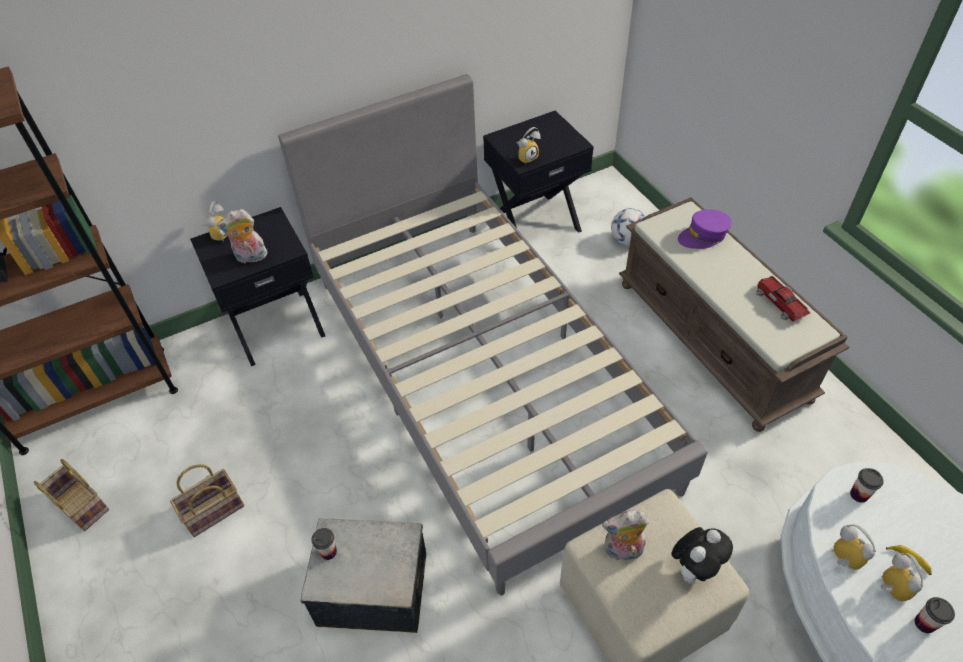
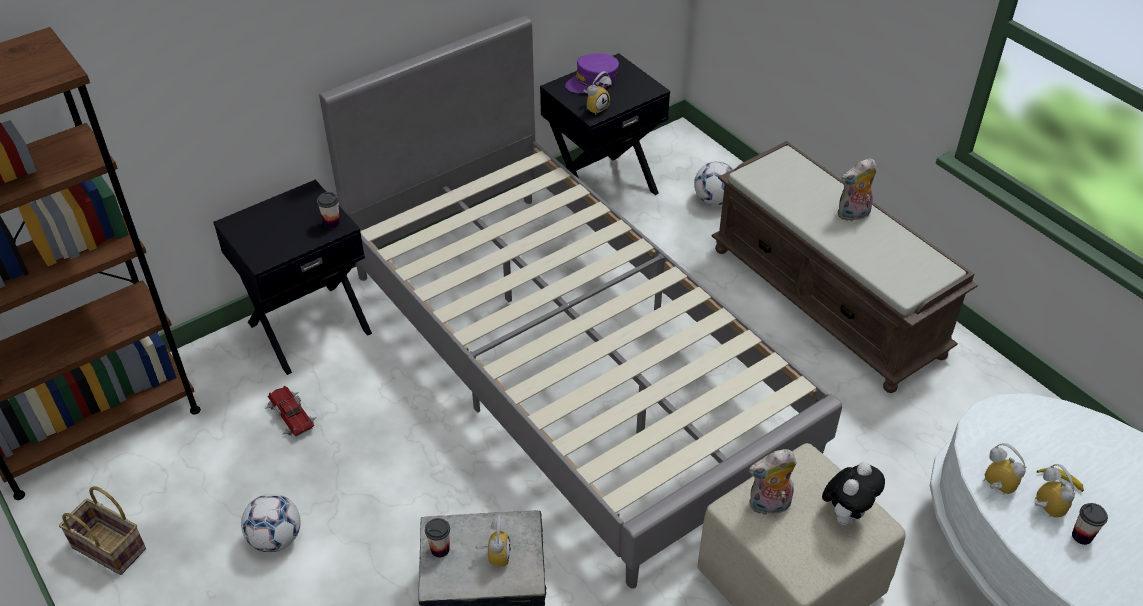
camera: 10 degrees left, 5 degrees down
(212, 512) = (276, 539): basket -> football
(218, 234) = (247, 215): alarm clock -> alarm clock (494, 555)
(250, 258) = (293, 238): plush toy -> plush toy (853, 215)
(703, 236) = (806, 181): purple cap -> purple cap (592, 81)
(779, 303) = (898, 245): toy car -> toy car (290, 415)
(859, 494) = (1004, 425): cup -> cup (332, 223)

